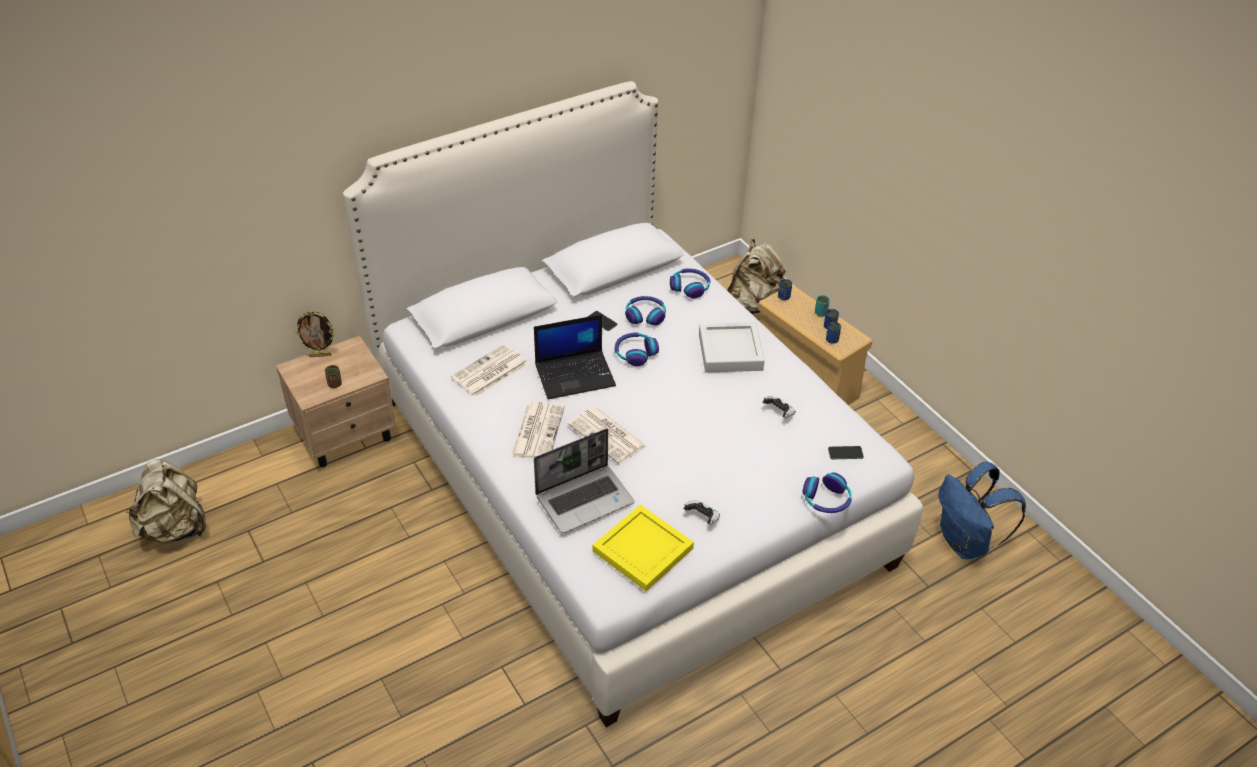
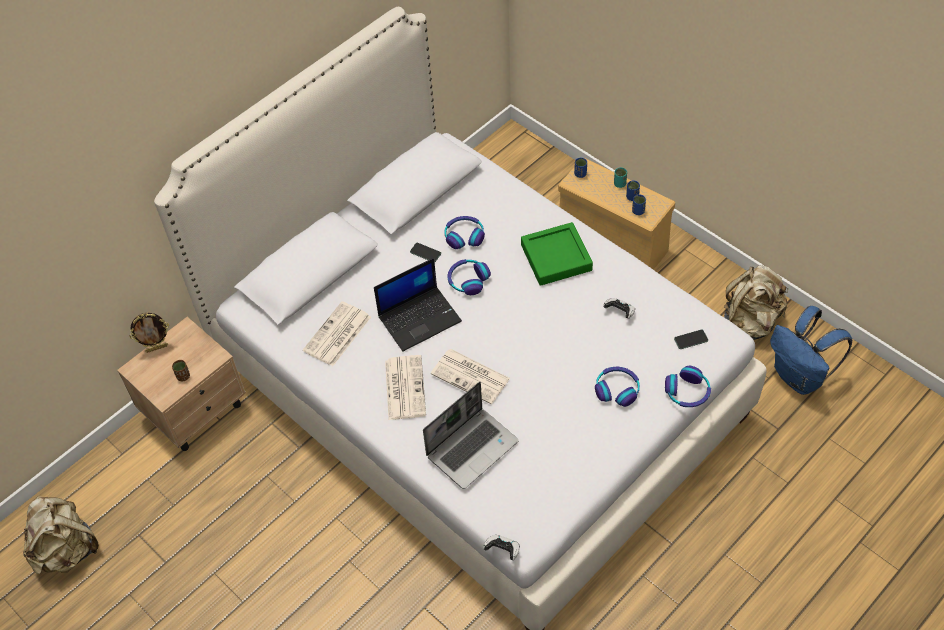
camera: 10 degrees left, 10 degrees up
(641, 550) = (539, 486): yellow tray -> none
(690, 287) = (496, 194): headphones -> headphones (617, 389)
(702, 517) = (583, 439): game controller -> game controller (502, 550)
(730, 352) = (556, 258): grey tray -> green tray
(752, 304) = (541, 172): beige backpack -> beige backpack (750, 323)

